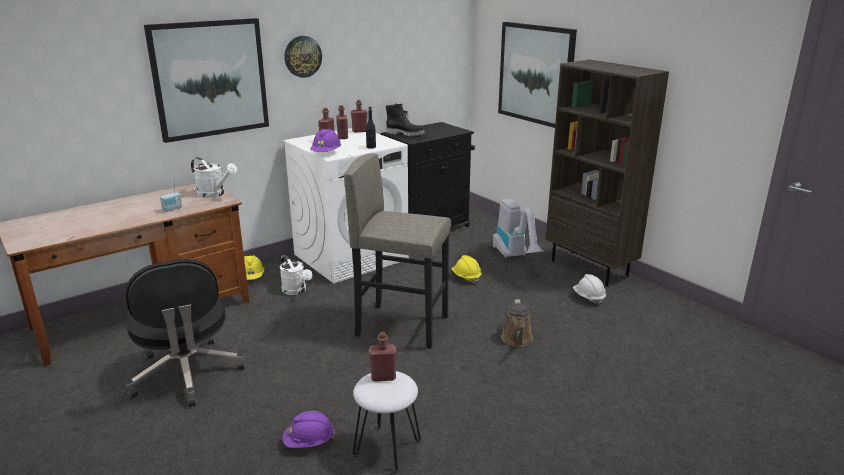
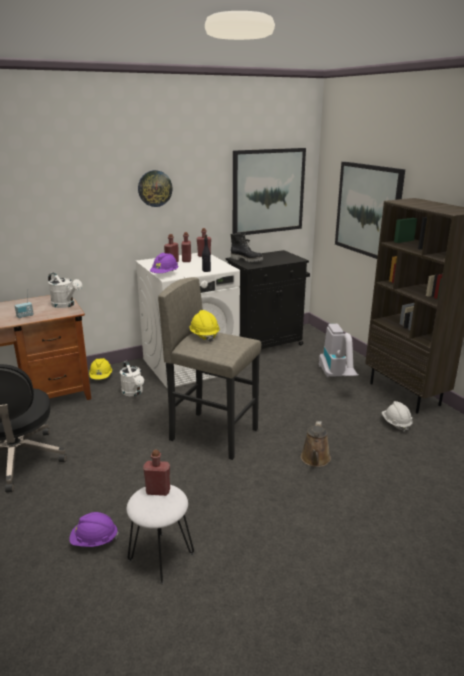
camera: 10 degrees right, 0 degrees up
(210, 79) = (70, 205): picture -> picture (268, 191)
(466, 277) = (285, 393): yellow hard hat -> yellow hard hat (204, 335)

